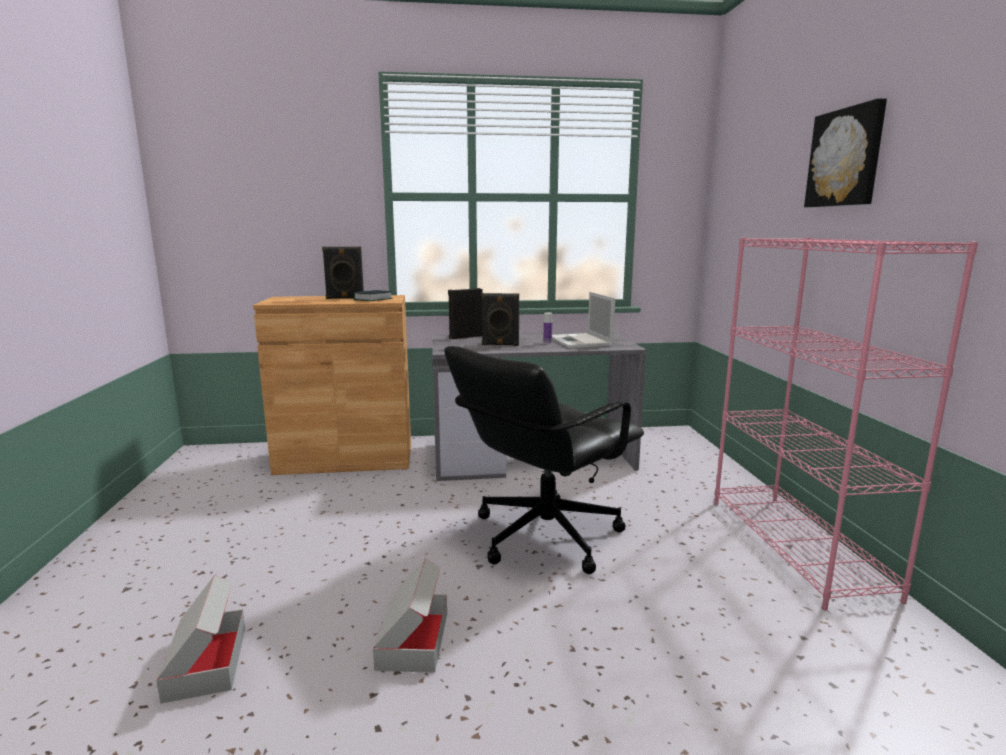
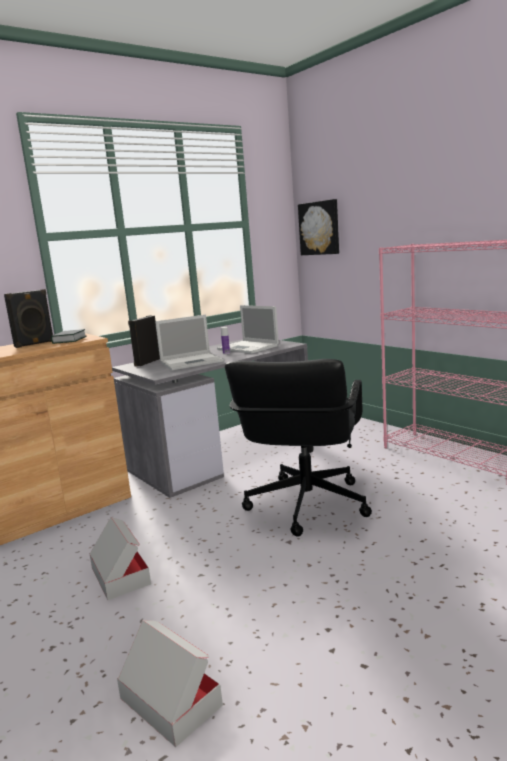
camera: 30 degrees left, 0 degrees up
(413, 640) = (310, 606): cardboard box -> cardboard box (120, 576)
(500, 345) = (192, 362): black speaker -> laptop
(846, 158) = (432, 187): picture -> picture (320, 228)

